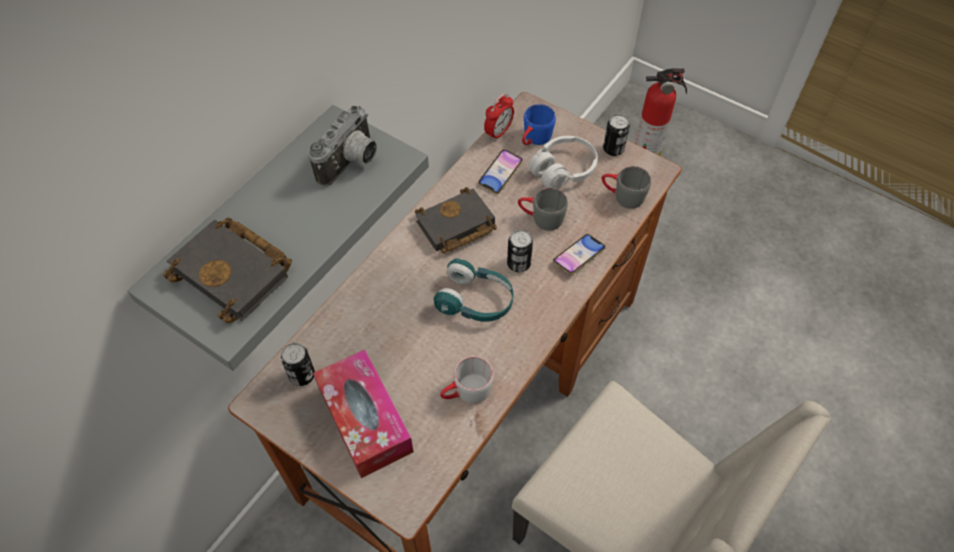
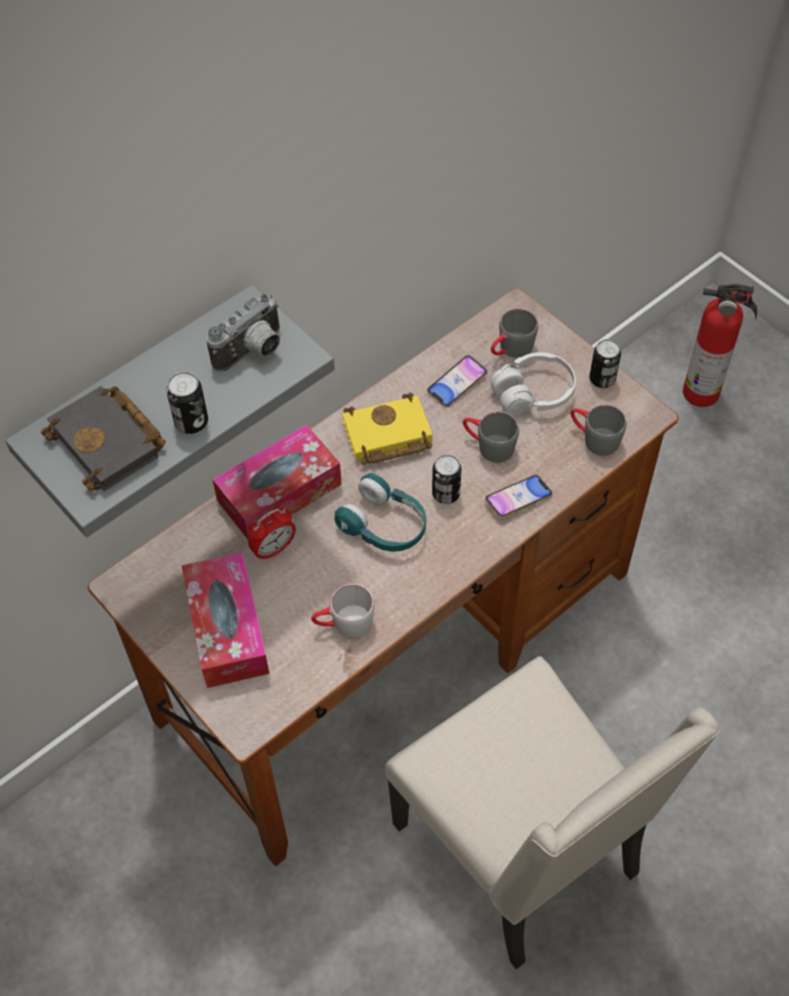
camera: 15 degrees right, 0 degrees up
(302, 375) = (173, 567): can -> can (191, 422)
(378, 291) = (279, 492): none -> tissue box
(455, 227) = (386, 437): black book -> yellow book
(498, 132) = (470, 333): alarm clock -> alarm clock (274, 549)
(534, 139) = (510, 350): blue mug -> grey mug

